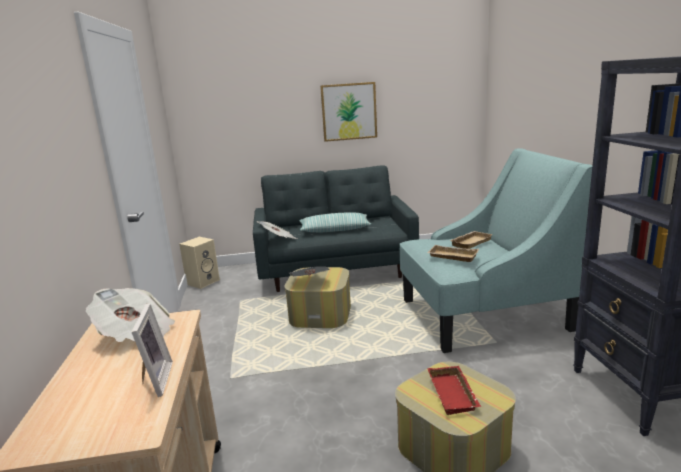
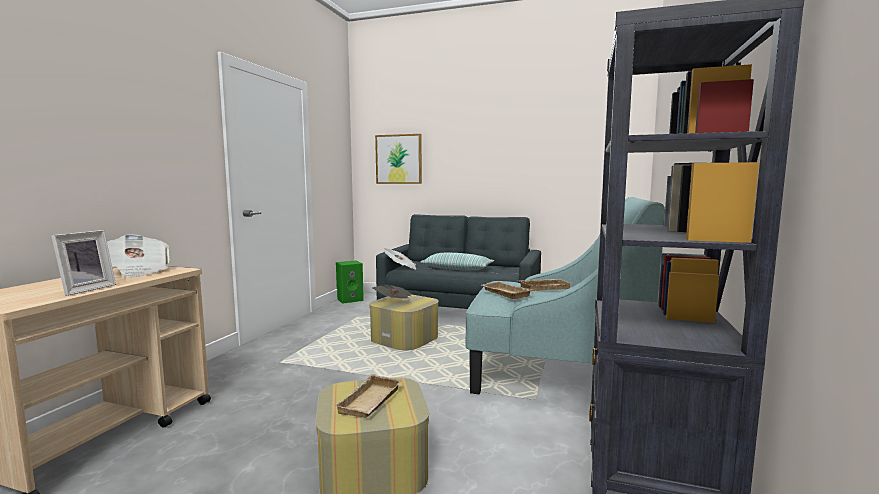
camera: 25 degrees right, 10 degrees down
(203, 281) = (350, 299): beige speaker -> green speaker
(349, 111) = (501, 164): picture -> picture (399, 159)
(454, 394) = (371, 402): red tray -> beige tray

